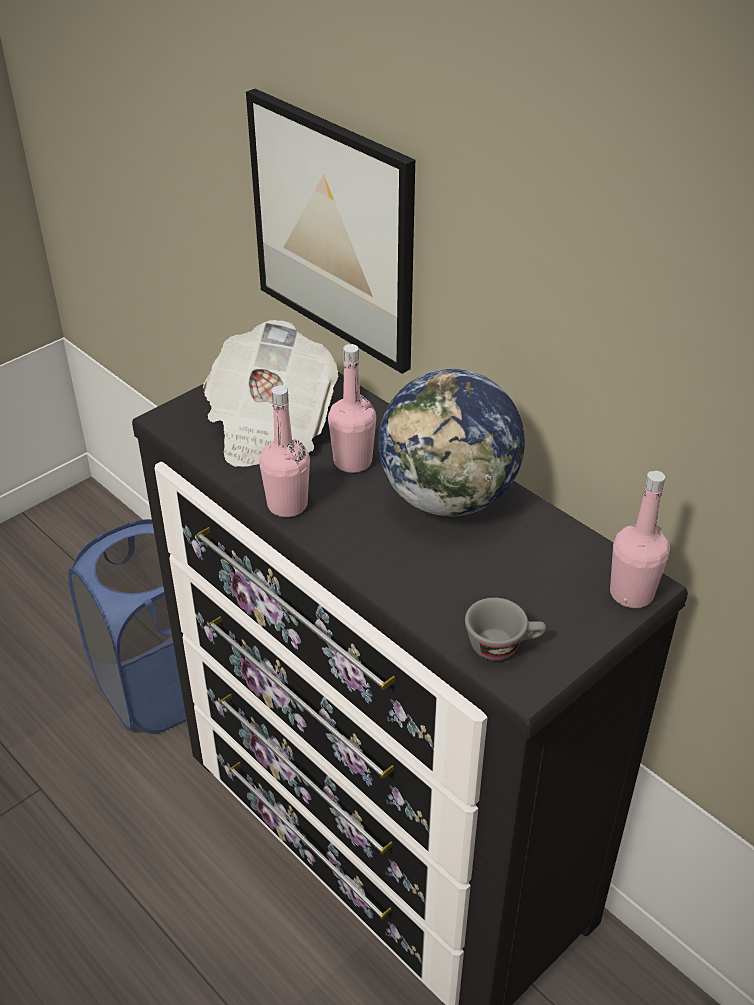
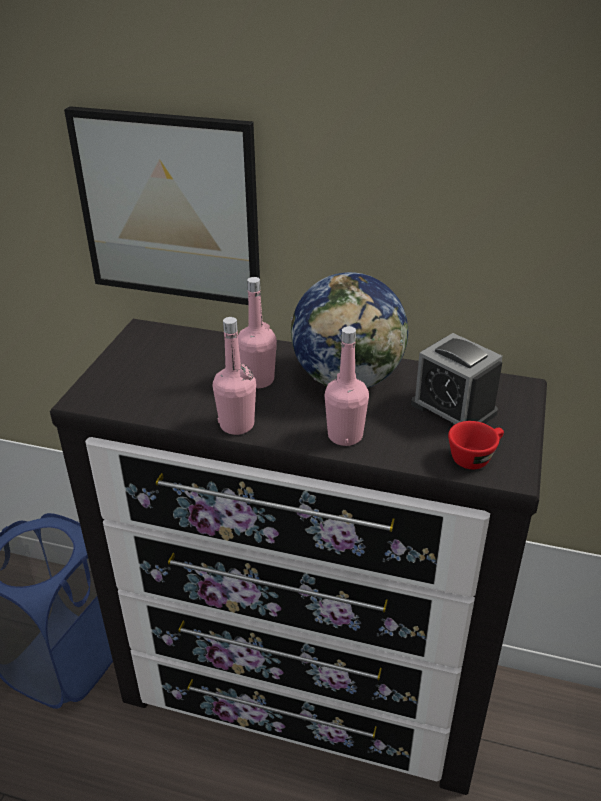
camera: 30 degrees left, 5 degrees down
(269, 426) = (171, 377): newspaper -> none
(503, 645) = (475, 457): grey cup -> red cup
(535, 579) = (453, 408): none -> alarm clock
(631, 594) = (519, 395): pink bottle -> pink bottle (345, 436)

